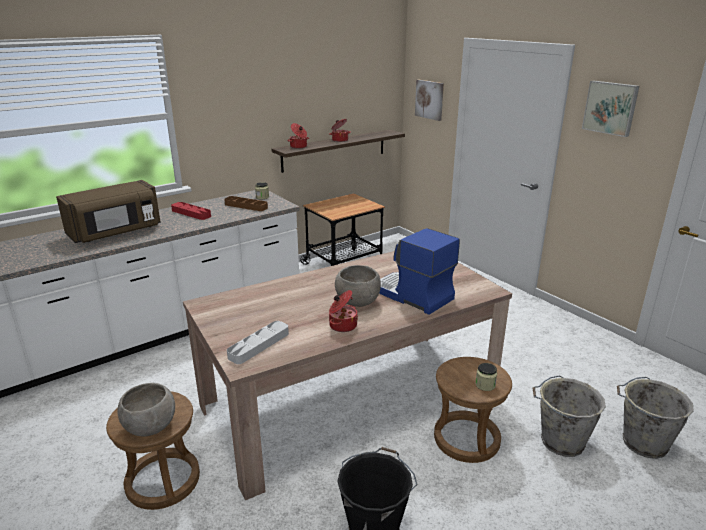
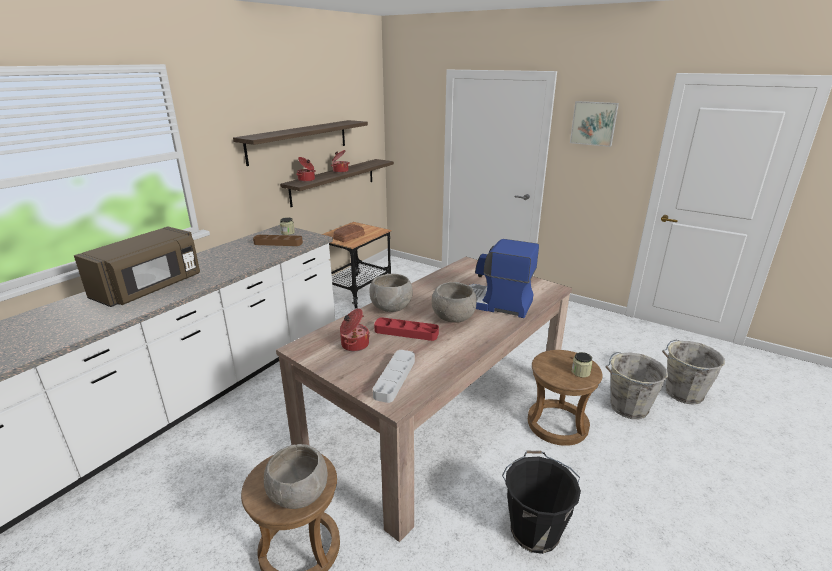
camera: 20 degrees left, 0 degrees up
(191, 213) = (224, 257): red tray -> red tray (406, 332)
(296, 107) = (299, 141): none -> shelf
(308, 283) = (391, 308): none -> grey bowl
(336, 208) = (348, 237): none -> bread
(342, 325) = (457, 342): cooking pot -> cooking pot (354, 344)
(429, 99) = (413, 128): picture -> none

